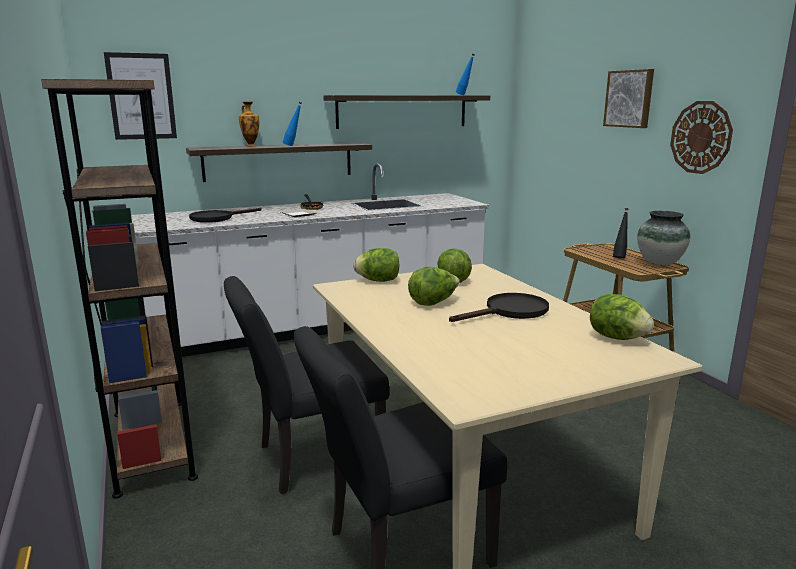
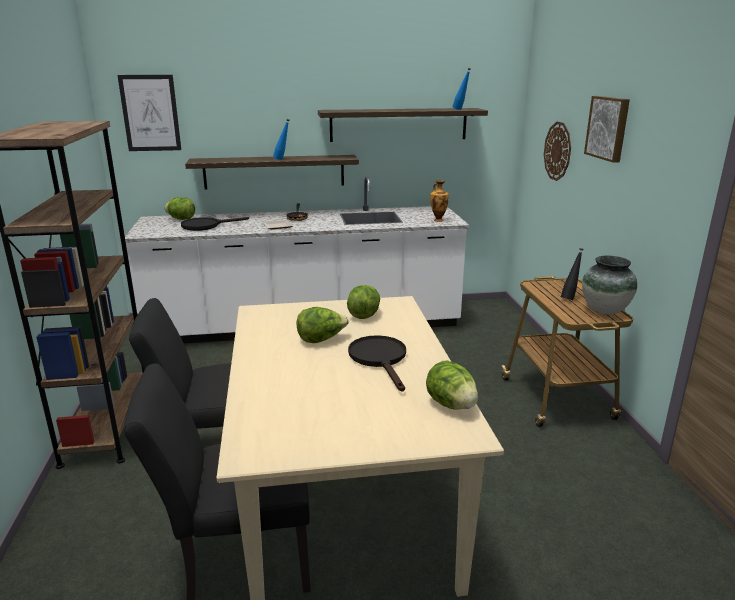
camera: 15 degrees right, 5 degrees up
(251, 146) = (246, 158): vase -> vase (438, 220)
(378, 281) = (297, 308): lettuce -> lettuce (181, 219)
(510, 312) = (380, 359): black frying pan -> black frying pan turned 90 degrees counterclockwise
(701, 137) = (660, 181): wall clock -> wall clock (558, 151)

